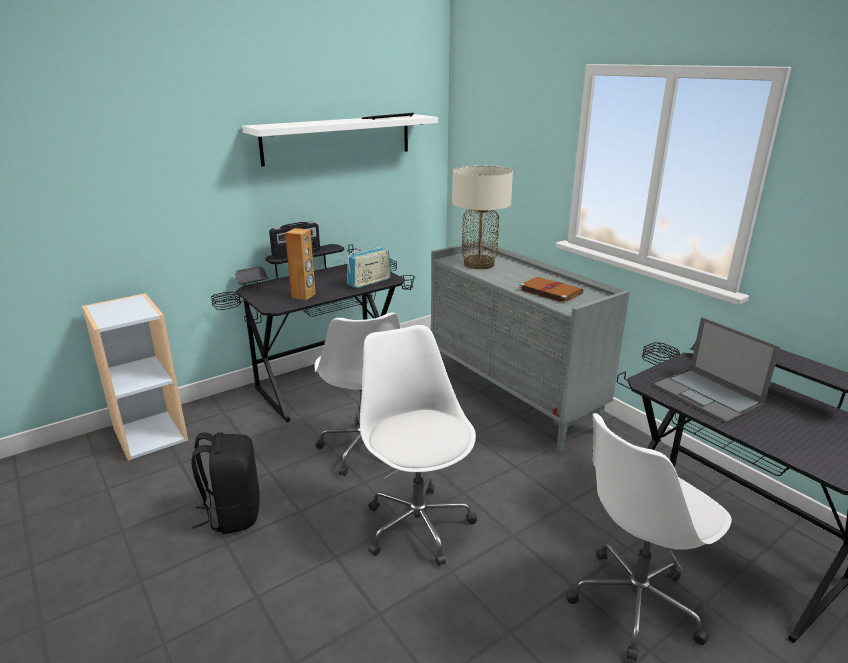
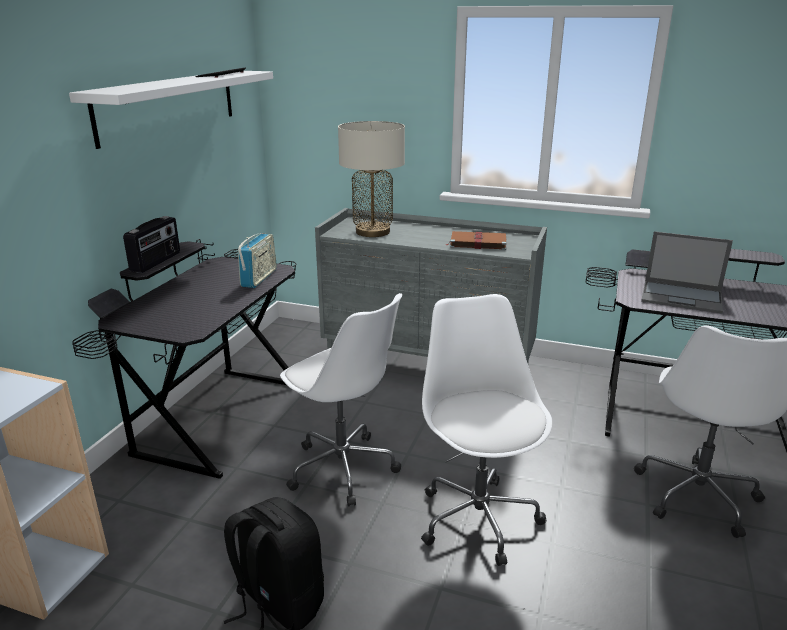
camera: 35 degrees left, 0 degrees up
(304, 296) = (204, 311): brown speaker -> none
(417, 524) = (477, 517): white office chair -> white office chair turned 45 degrees clockwise

